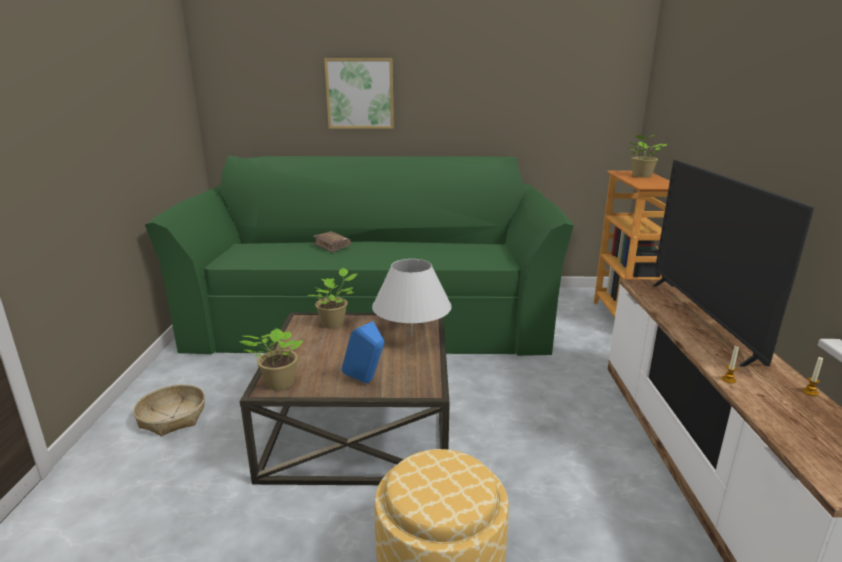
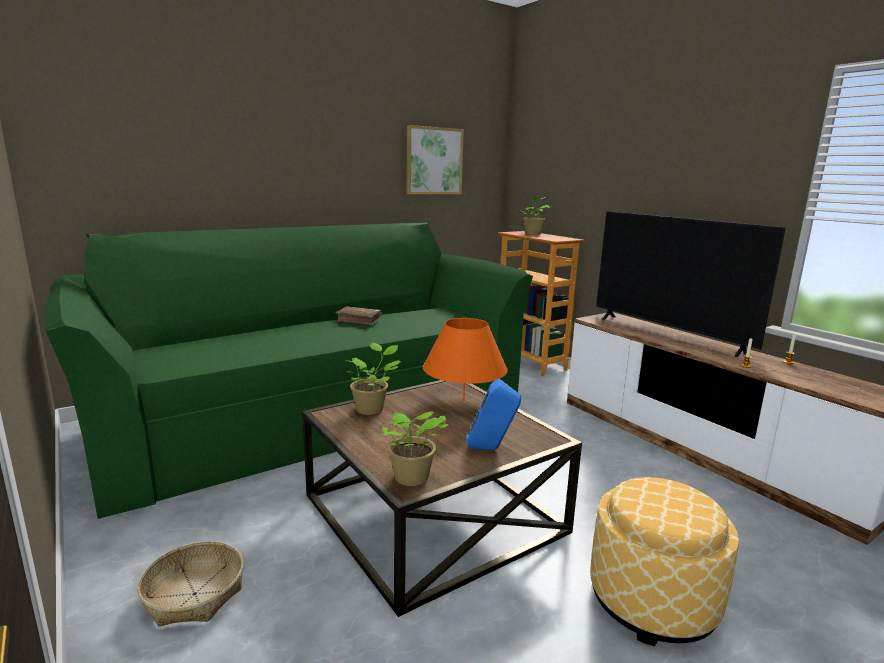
camera: 35 degrees left, 5 degrees down
(332, 246) = (279, 332): brown book -> brown book (359, 321)
(360, 94) = (252, 156): picture -> picture (434, 161)
(412, 336) = (464, 400): white table lamp -> orange table lamp

